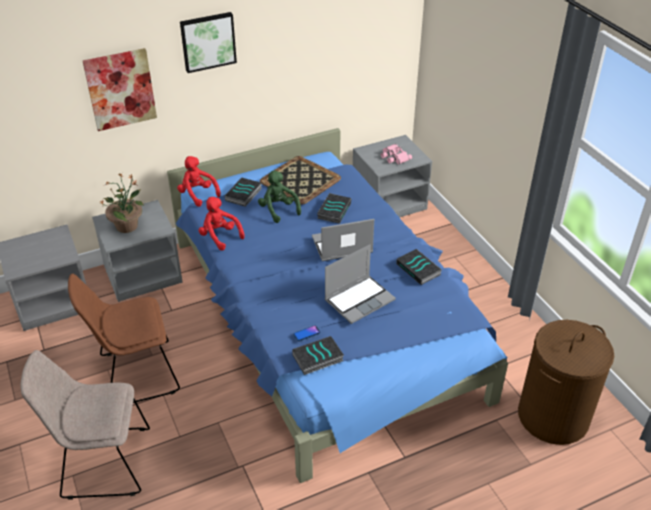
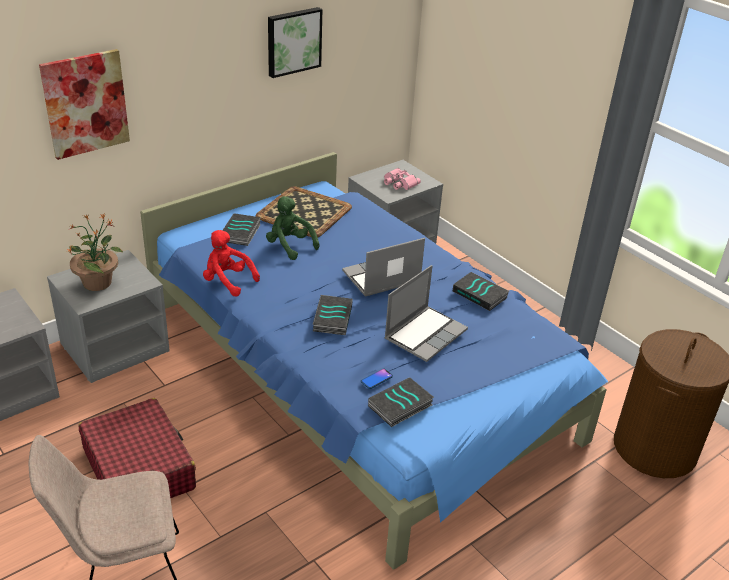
camera: 15 degrees left, 5 degrees down
(135, 374) = (139, 468): brown chair -> red suitcase
(197, 194) = (183, 237): red plush toy -> none
(208, 41) = (191, 42): picture -> picture (293, 41)
(333, 210) = (356, 241): book -> book (331, 318)

